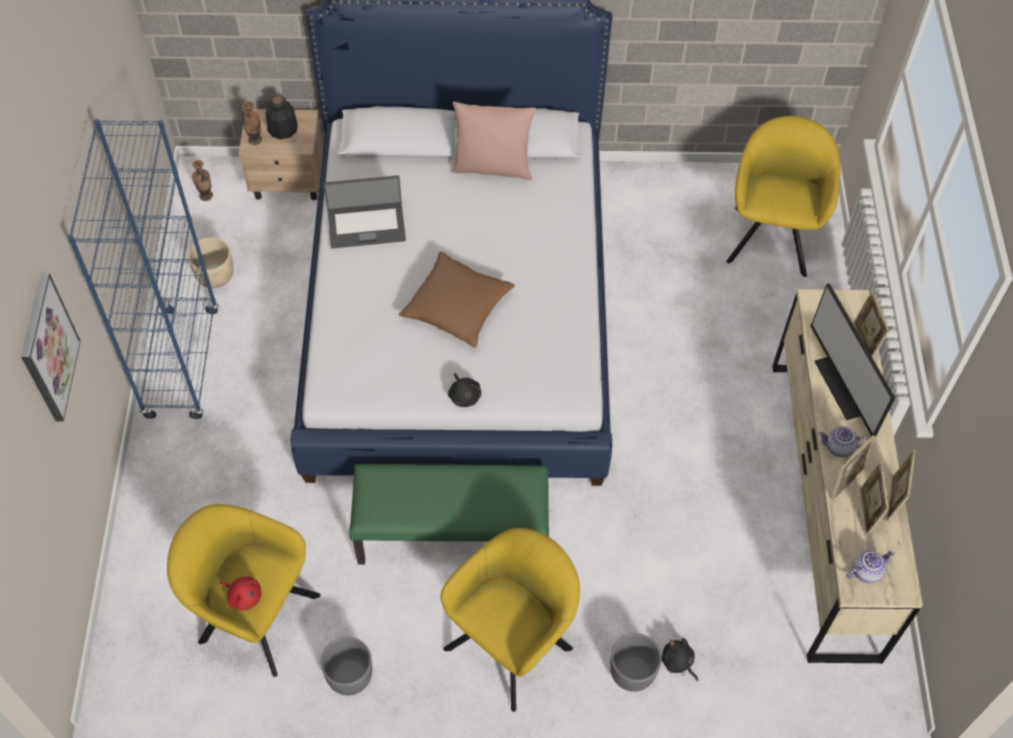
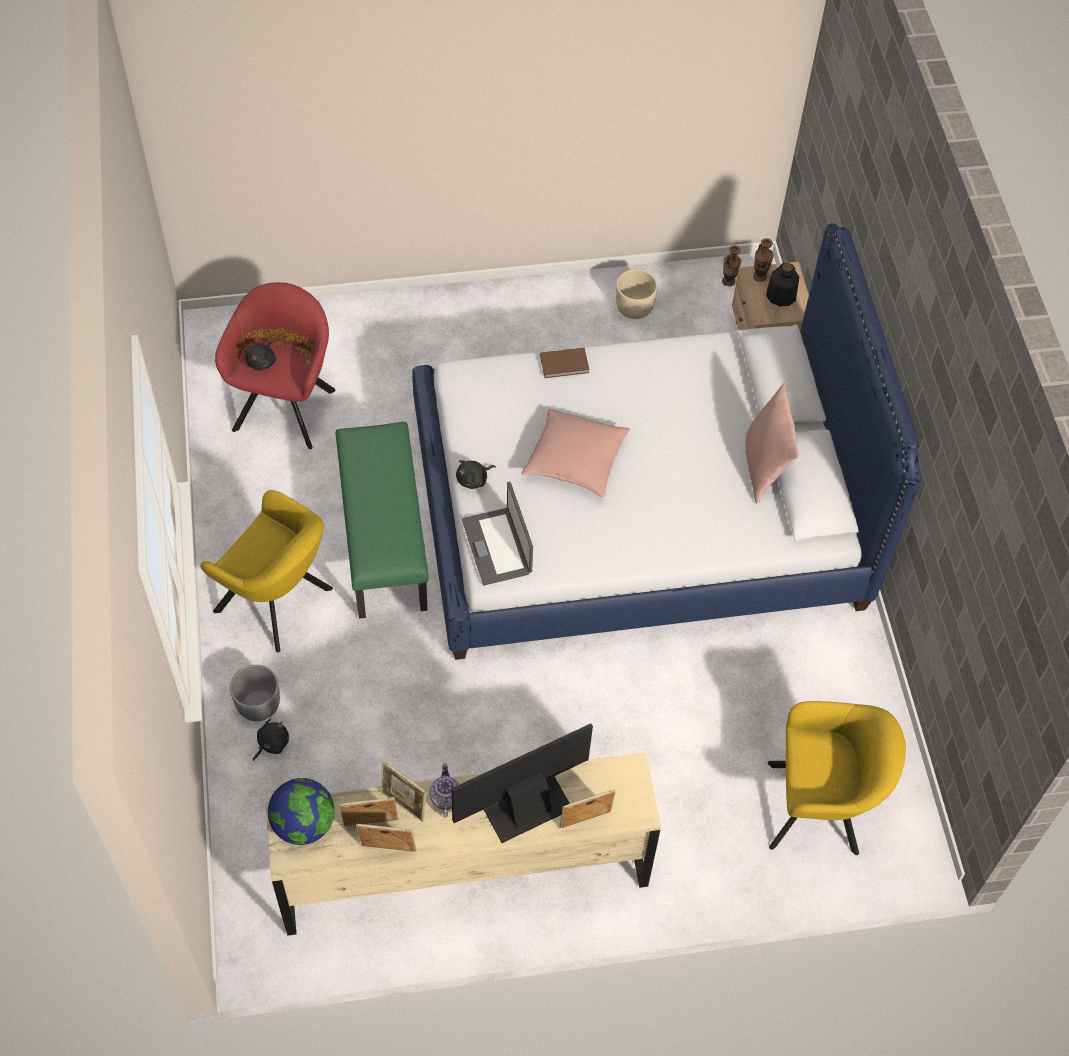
camera: 80 degrees right, 0 degrees up
(48, 348) = (379, 120): picture -> none
(182, 363) = (530, 304): blue bookcase -> none
(244, 596) = (262, 362): red plush toy -> black plush toy
(253, 615) = (286, 404): yellow armchair -> red armchair
(338, 299) = (565, 365): none -> brown book
(349, 675) = (237, 483): grey planter -> none
(366, 226) = (658, 372): laptop -> laptop (498, 546)
(457, 308) = (575, 460): brown pillow -> pink pillow
(866, 570) = (304, 824): teapot -> globe

